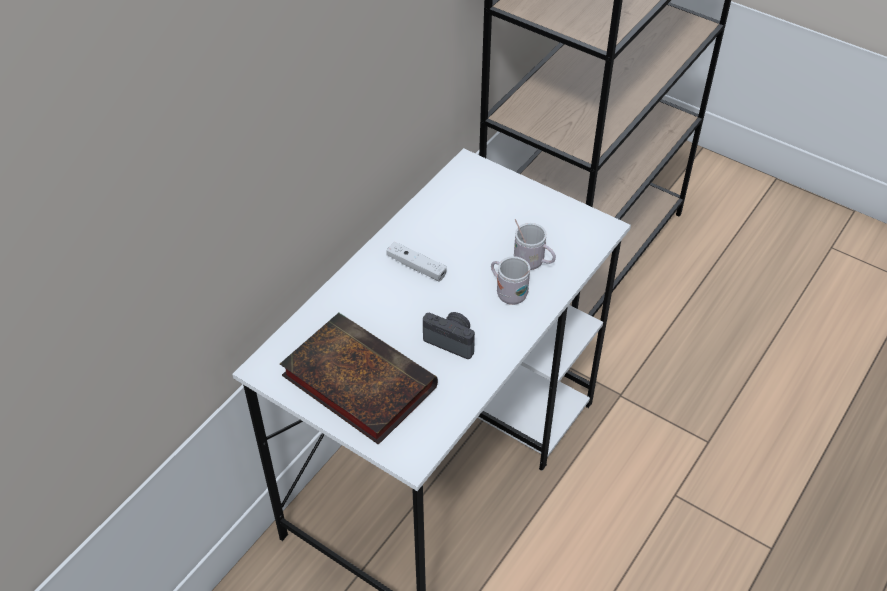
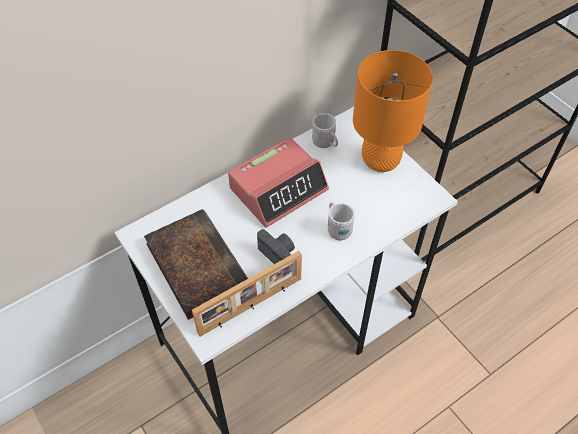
camera: 20 degrees right, 5 degrees up
(416, 267) = (278, 189): white game controller -> alarm clock
(447, 407) = (251, 306): none -> picture frame
(523, 202) = (381, 160): none -> orange table lamp
(532, 263) = (366, 211): white mug -> white mug (325, 144)

